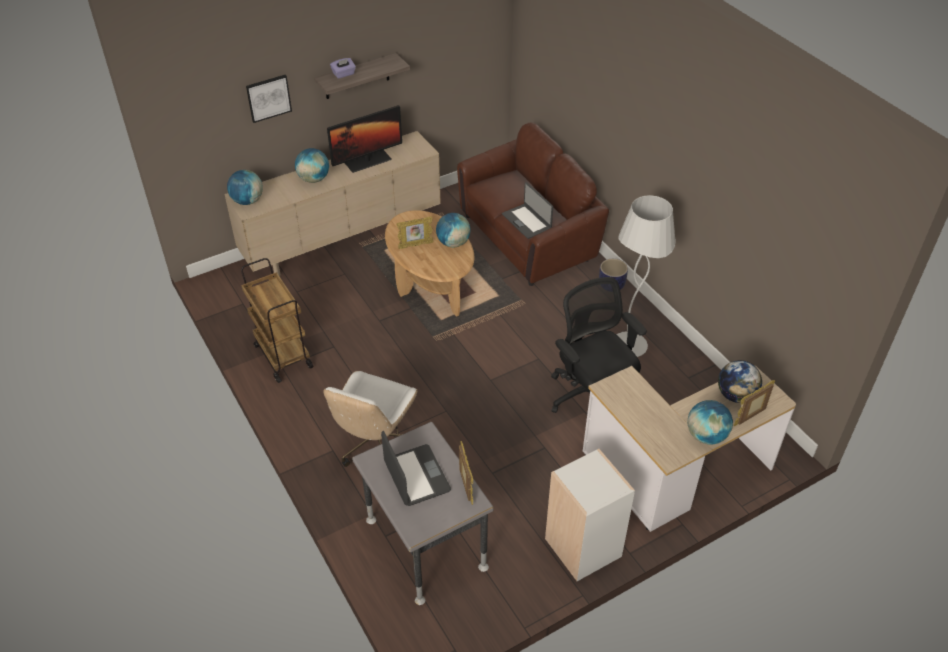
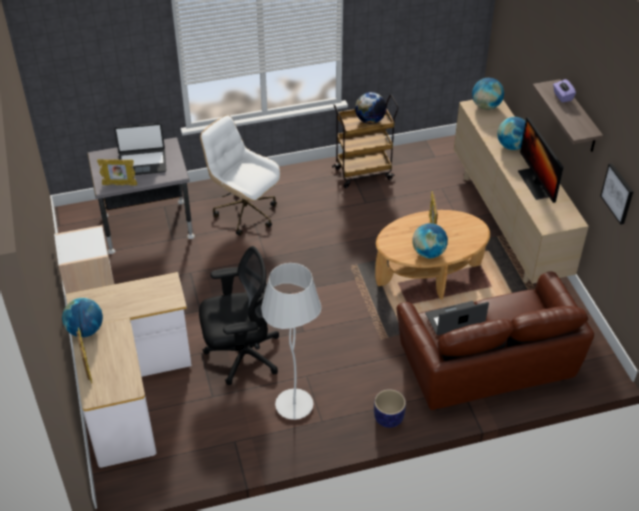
camera: 105 degrees right, 0 degrees up
(268, 98) = (538, 58): picture -> picture (618, 193)
(735, 395) = (116, 367): globe -> globe (370, 120)

